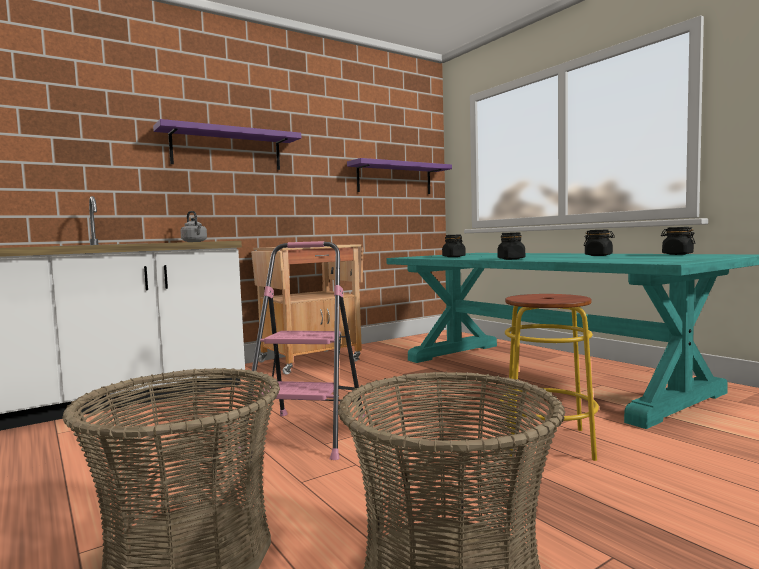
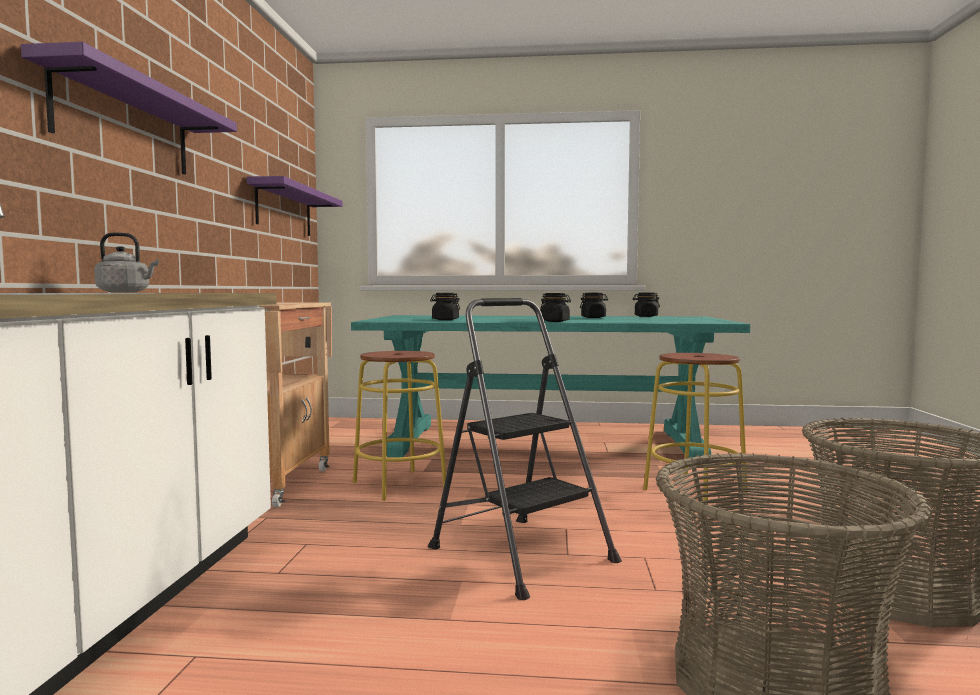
camera: 50 degrees left, 0 degrees up
(308, 432) = (518, 551): pink step ladder -> black step ladder
(366, 378) = (399, 484): none -> yellow stool

